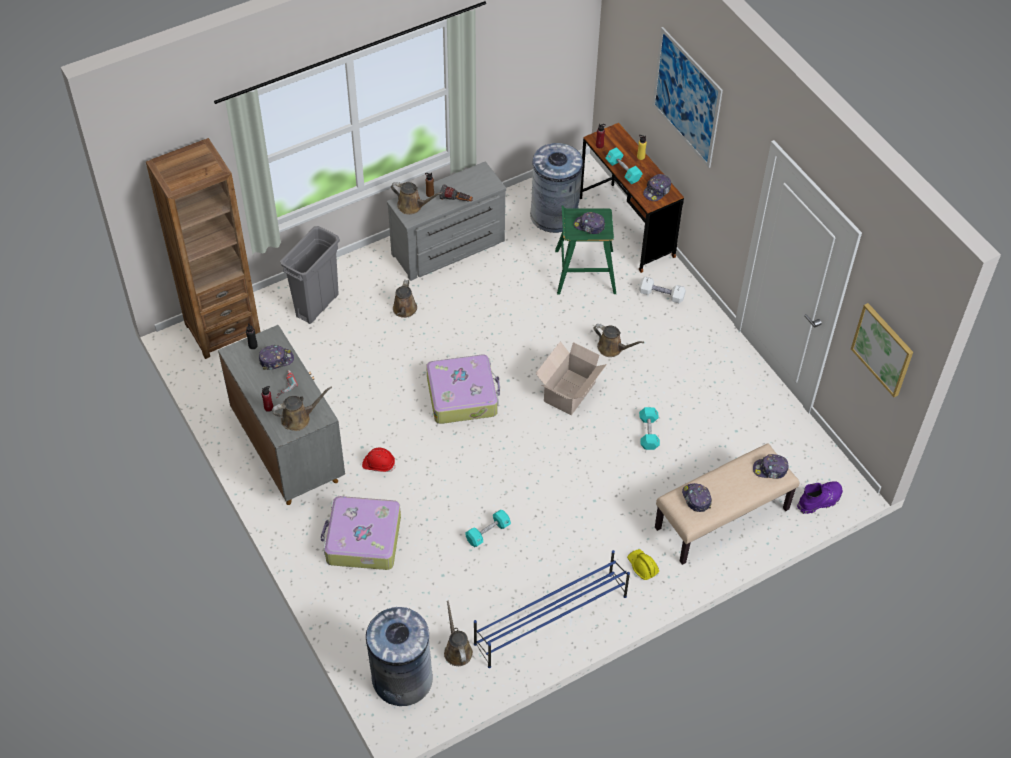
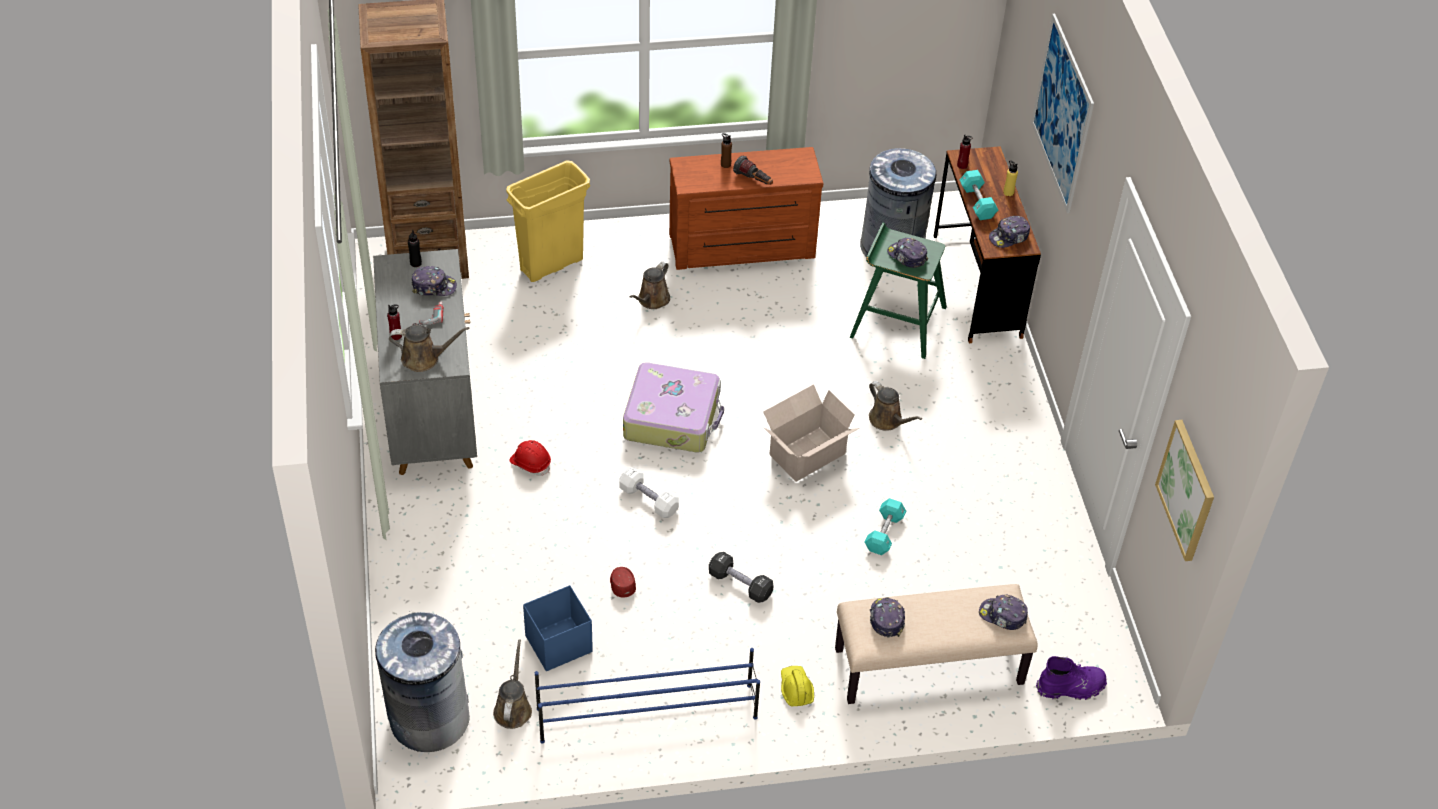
camera: 20 degrees right, 5 degrees down
(317, 305) = (552, 264): grey trash can -> yellow trash can
(362, 540) = (466, 542): suitcase -> none
(412, 206) = (697, 171): brown watering can -> none
(449, 249) = (742, 248): grey dresser -> brown dresser
(465, 592) = (557, 644): none -> blue storage box
(488, 532) = (622, 584): turquoise dumbbell -> red cap
(569, 504) = (740, 584): none -> black dumbbell
(661, 295) = (982, 377): white dumbbell -> white dumbbell (648, 500)

